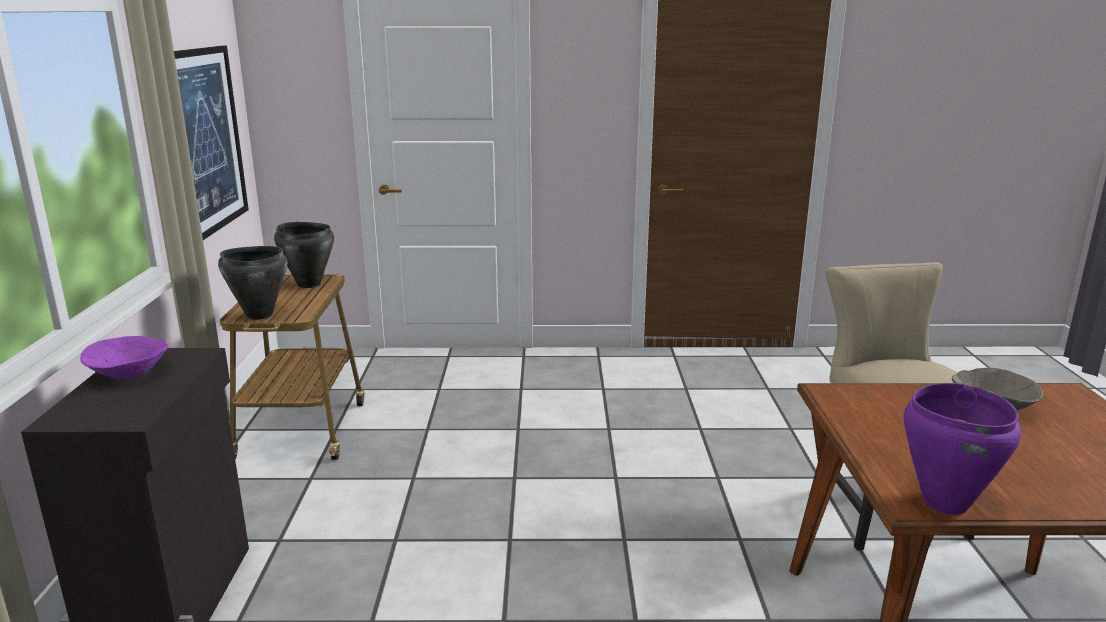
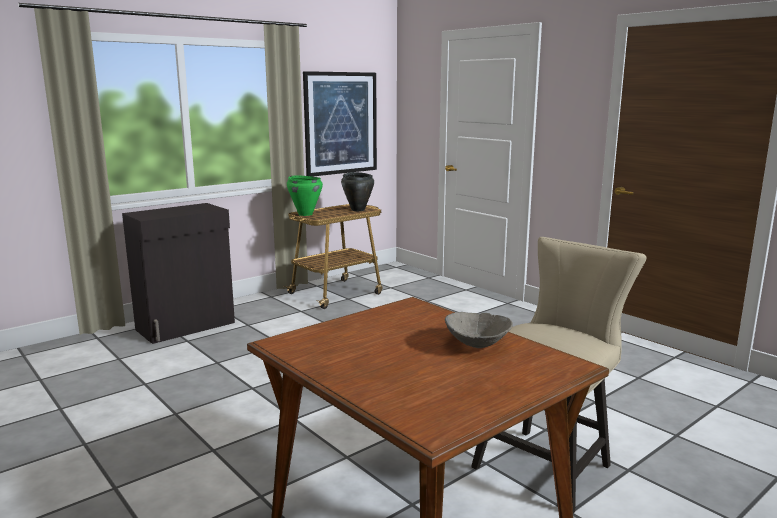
camera: 50 degrees right, 5 degrees down
(130, 373) = (184, 208): purple bowl -> none
(259, 315) = (305, 214): black cooking pot -> green cooking pot
(944, 503) = (291, 349): purple cooking pot -> none

